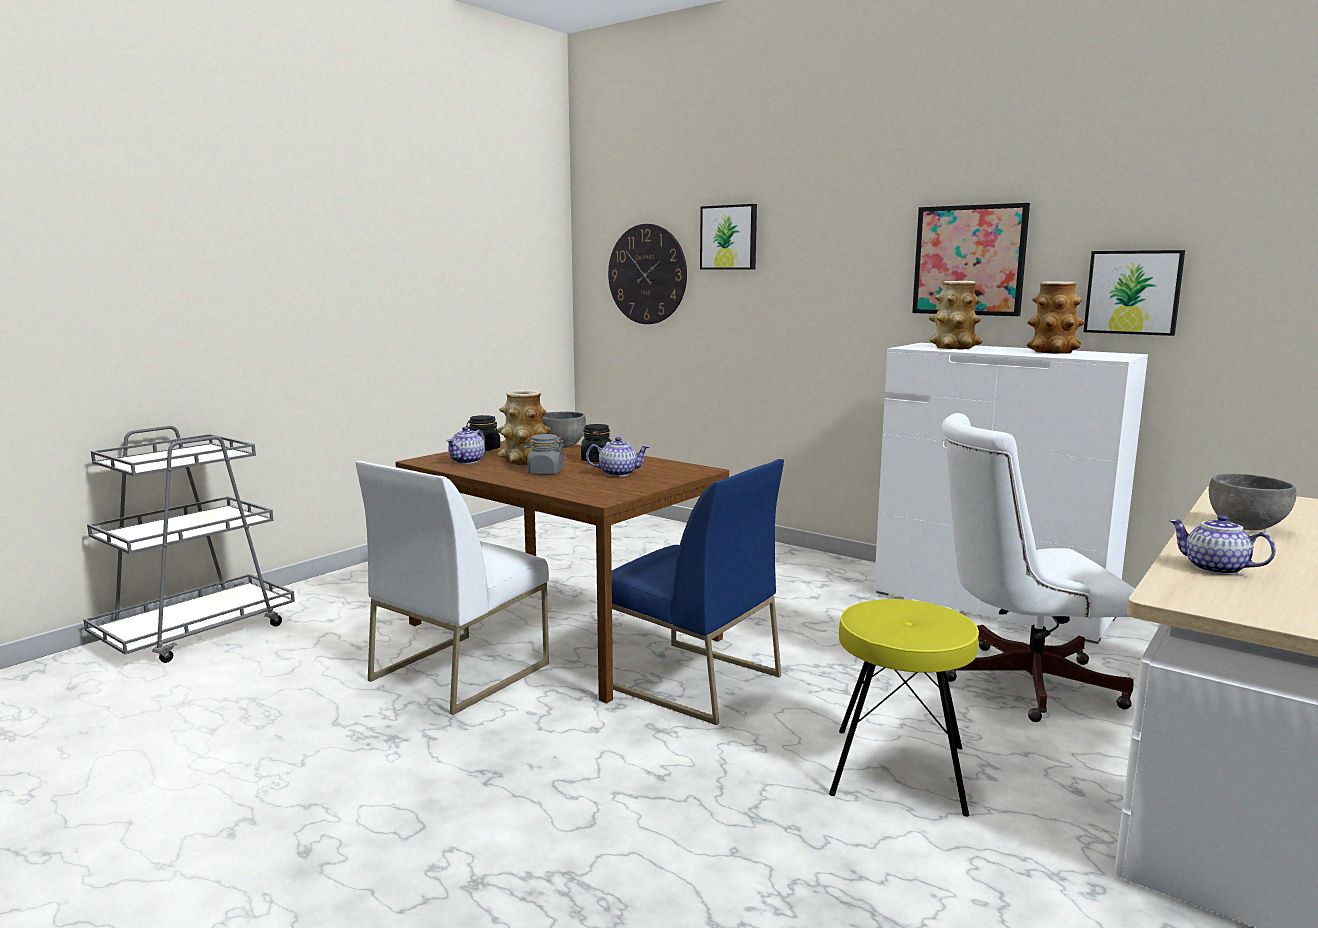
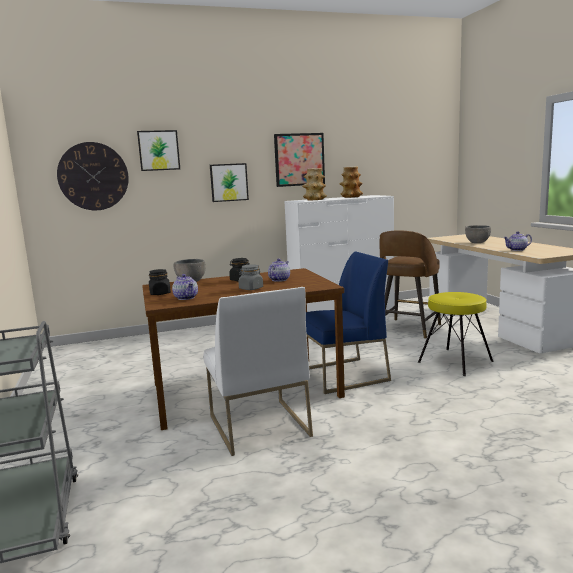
camera: 55 degrees left, 0 degrees up
(525, 461) = (213, 289): vase -> none
(1019, 682) = (408, 329): white office chair -> brown stool
(1133, 292) = (364, 170): picture -> picture (229, 182)

